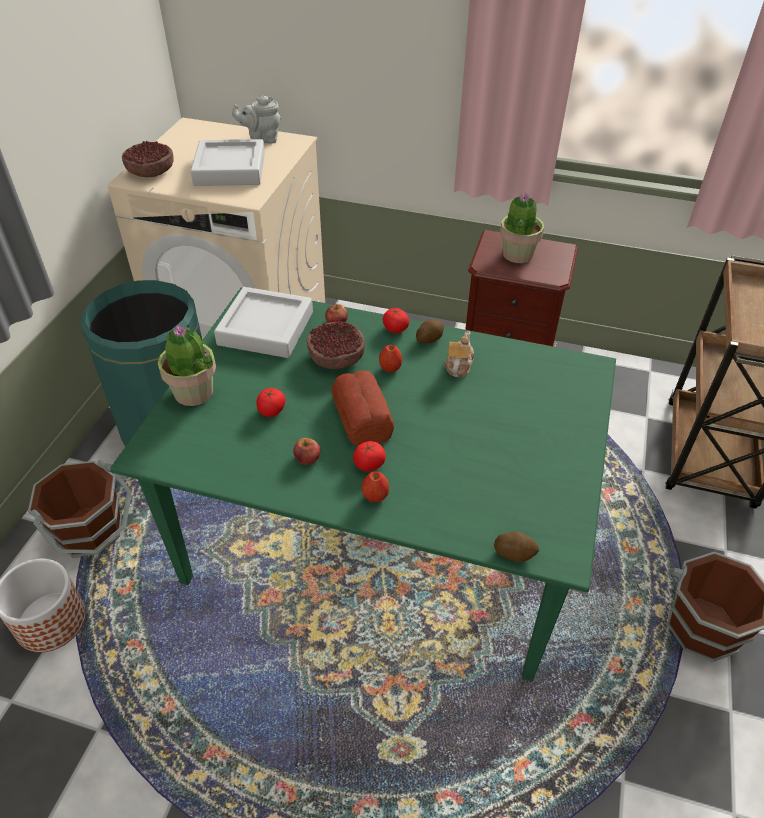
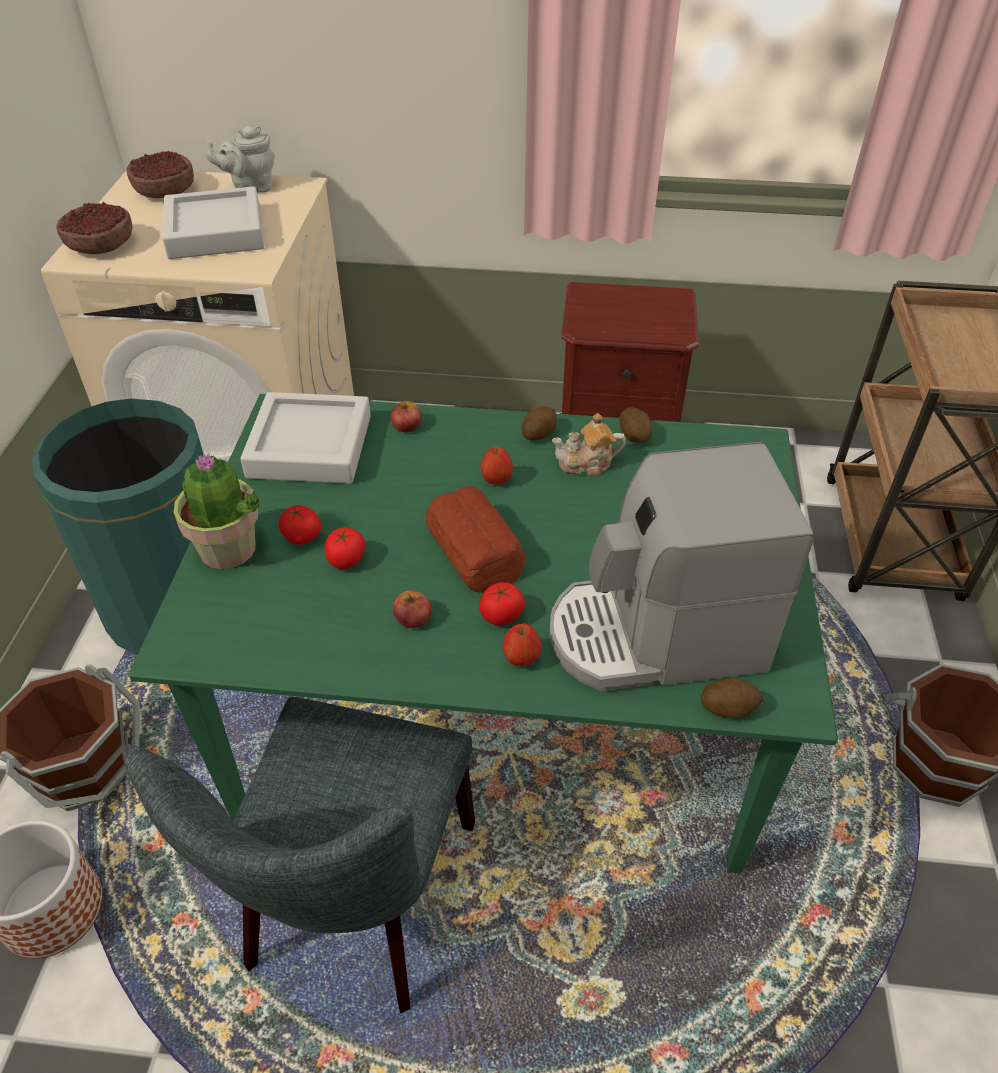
camera: 10 degrees left, 0 degrees up
(251, 656) = (355, 907): none -> grey chair
(336, 357) = (418, 474): bowl -> bowl (164, 191)
(395, 329) = (489, 426): tomato -> tomato (301, 537)
(458, 365) = (587, 464): teapot -> teapot turned 105 degrees counterclockwise
(476, 495) = (656, 636): none -> coffee machine
(499, 349) = (635, 435): none -> potato
(517, 255) = (621, 310): potted plant -> none

